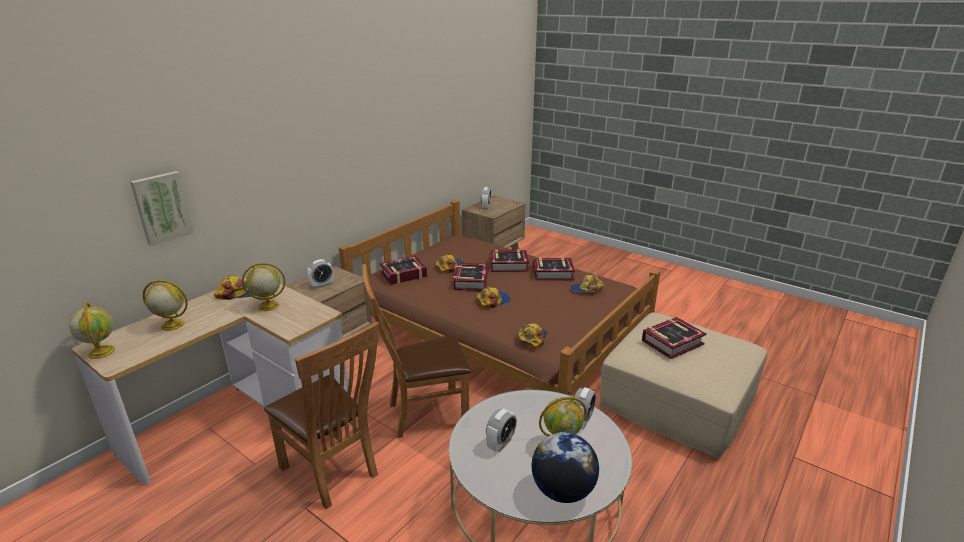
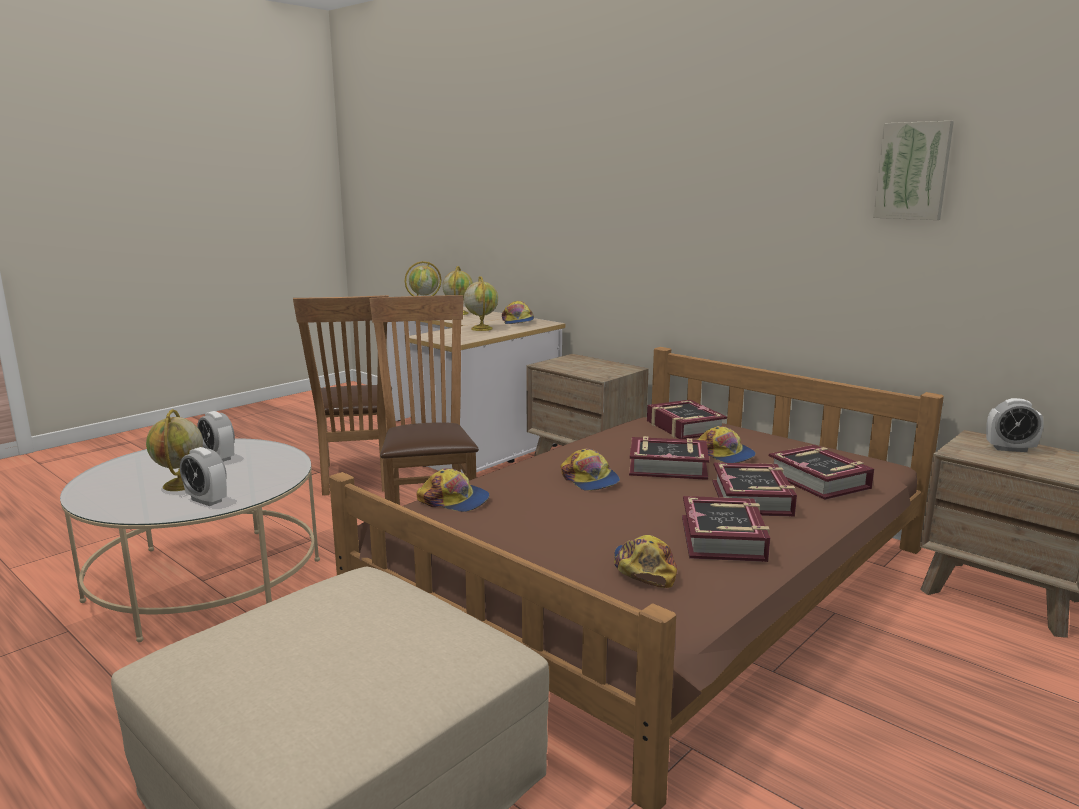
camera: 95 degrees right, 10 degrees down
(162, 207) = (506, 212): picture -> picture (913, 171)
(322, 285) = (586, 366): alarm clock -> none
(333, 473) = (356, 479): brown chair -> brown chair turned 60 degrees counterclockwise
(562, 491) = (111, 480): globe -> none
(672, 342) = (363, 629): book -> book (818, 480)

